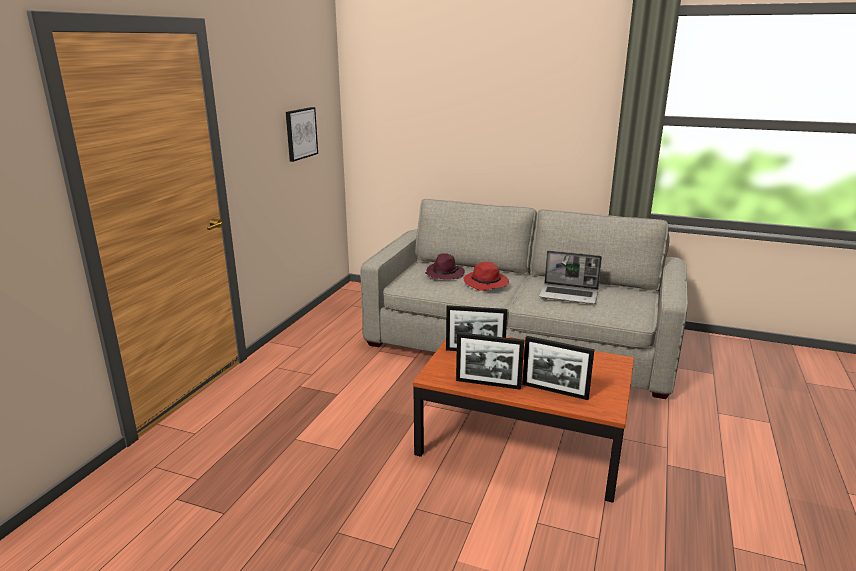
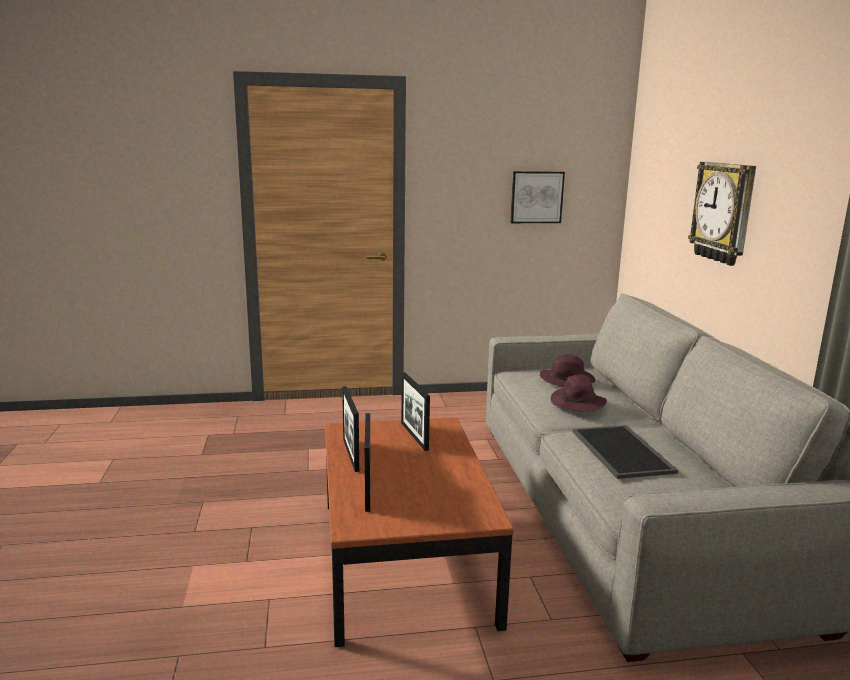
camera: 60 degrees right, 5 degrees down
(483, 125) = (724, 212): none -> wall clock
(486, 283) = (578, 403): red hat -> purple hat
(569, 295) = (624, 452): laptop -> tray

